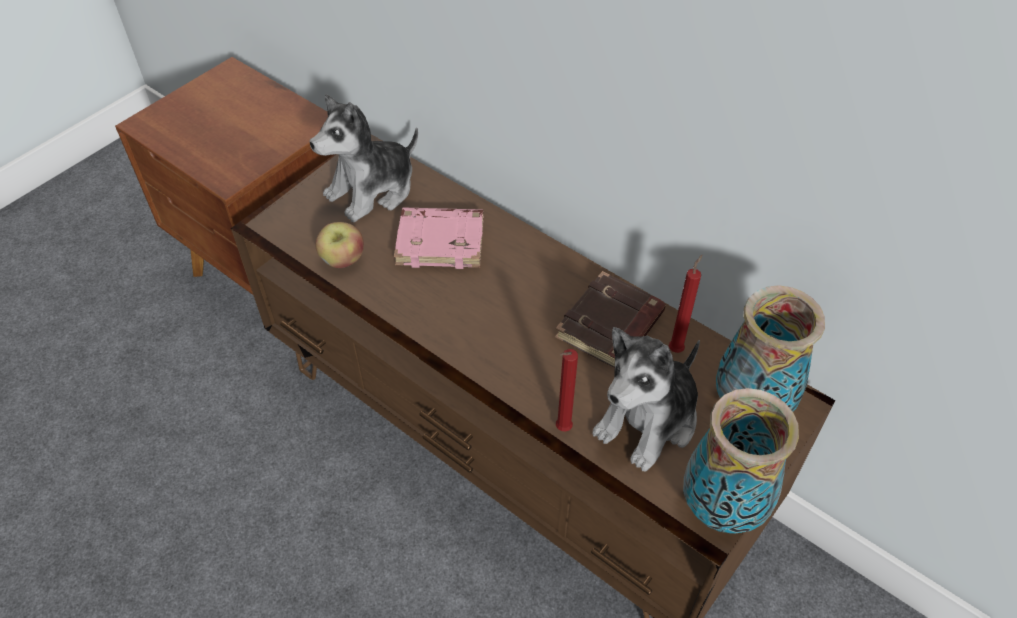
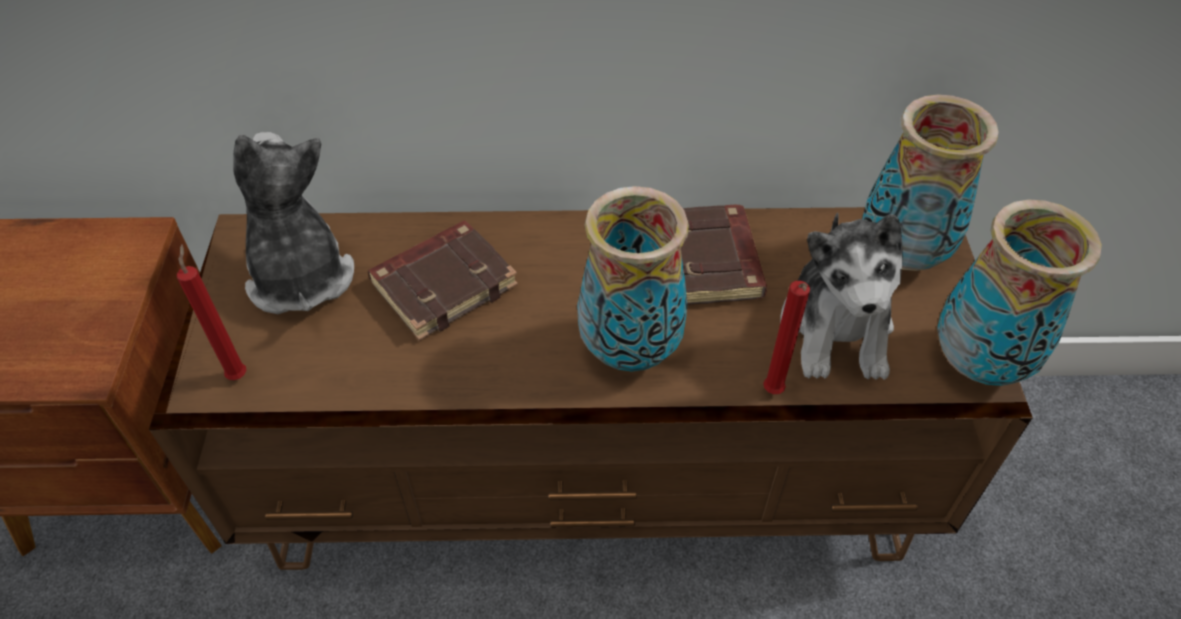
camera: 40 degrees left, 0 degrees up
(343, 260) = (347, 375): apple -> none
(372, 191) = (300, 276): plush toy -> plush toy turned 150 degrees clockwise
(441, 242) = (444, 283): pink book -> brown book
(503, 347) = (629, 351): none -> vase
(677, 348) = (787, 244): red candle -> red candle (238, 373)

